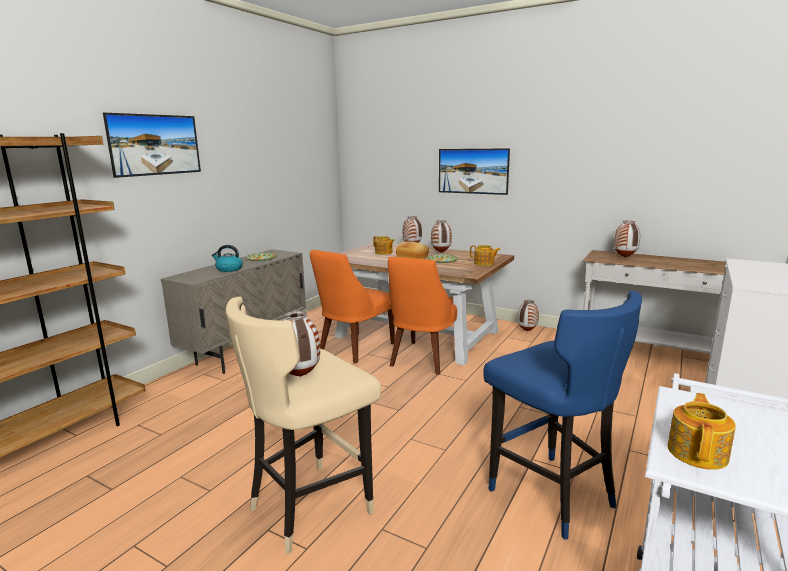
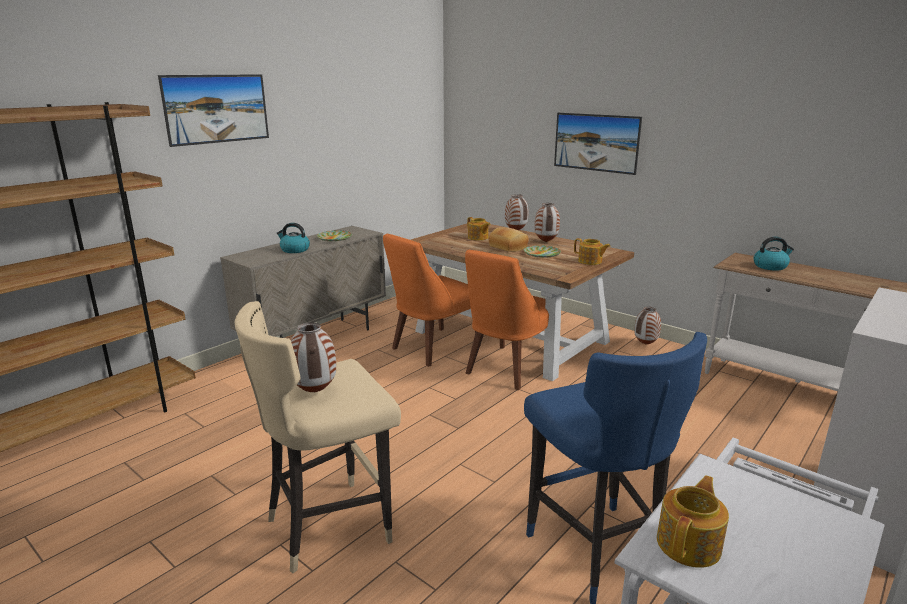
camera: 10 degrees right, 5 degrees up
(624, 257) = (770, 266): vase -> kettle

